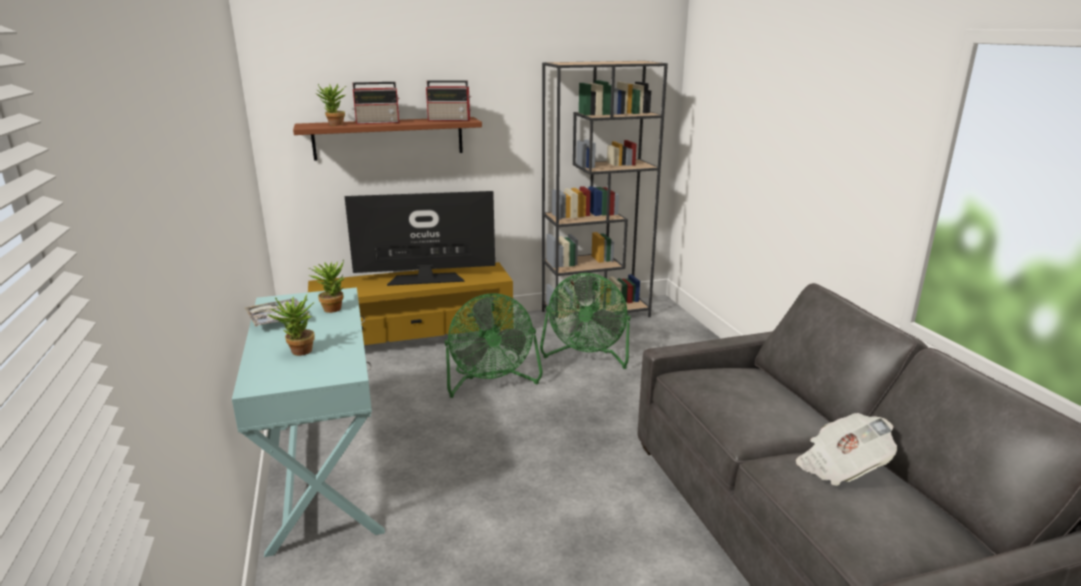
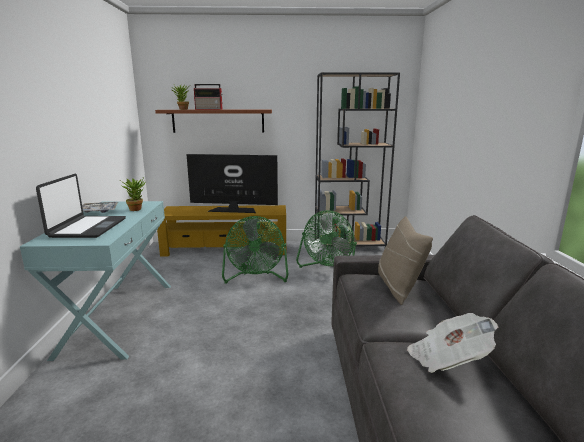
camera: 15 degrees right, 5 degrees down
(298, 353) = (87, 228): potted plant -> laptop
(450, 120) = (254, 109): radio -> none
(741, 384) = (398, 287): none -> beige pillow

